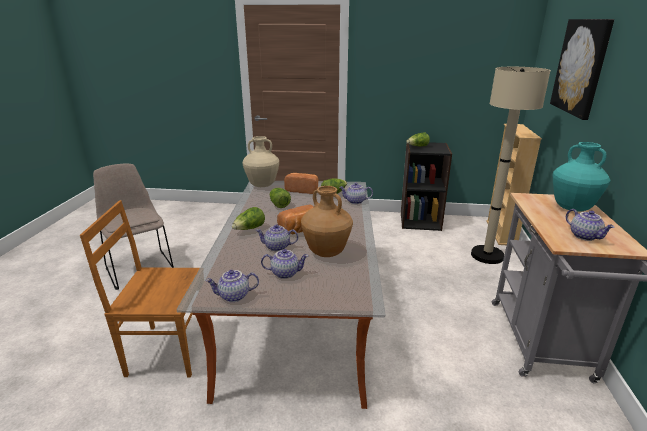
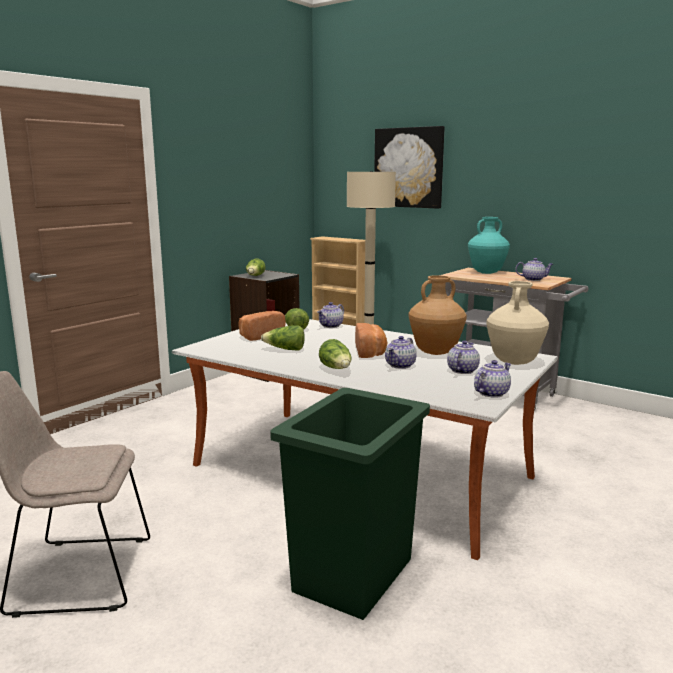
camera: 60 degrees left, 10 degrees down
(167, 350) = (351, 575): brown chair -> green trash can
(234, 296) = (491, 393): teapot -> teapot turned 150 degrees counterclockwise
(262, 185) = (207, 347): beige vase -> beige vase (514, 362)

